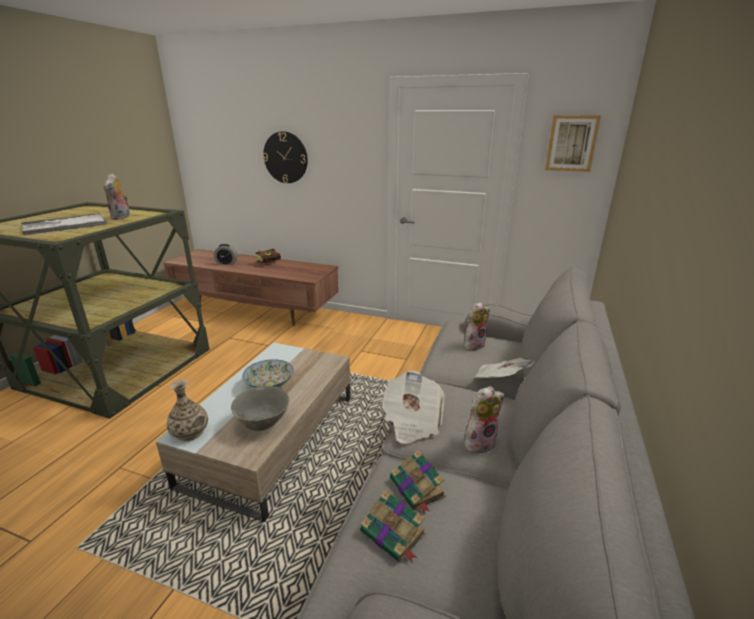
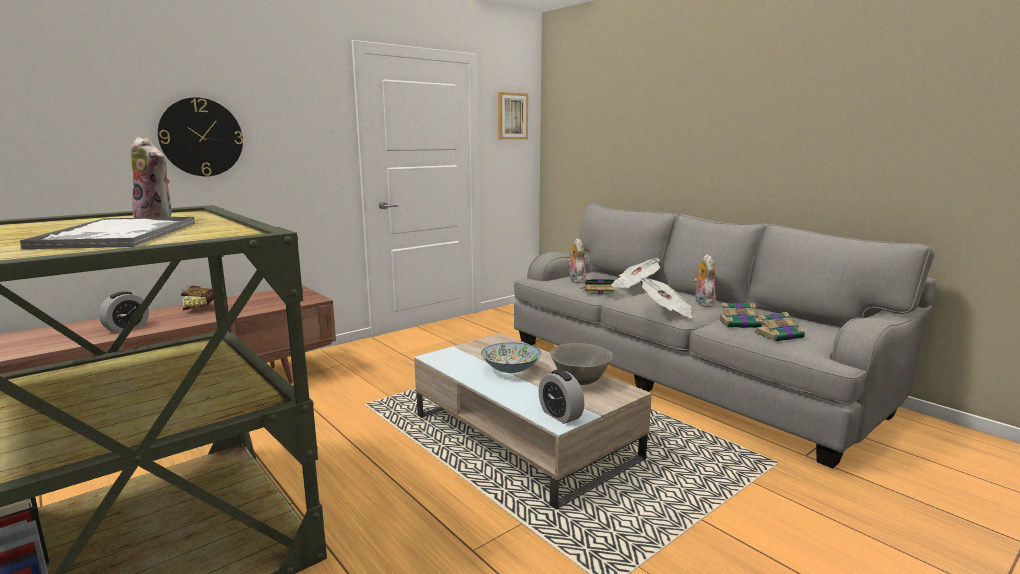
camera: 60 degrees left, 10 degrees down
(190, 432) = (560, 415): vase -> alarm clock
(447, 365) = (598, 291): none -> book

